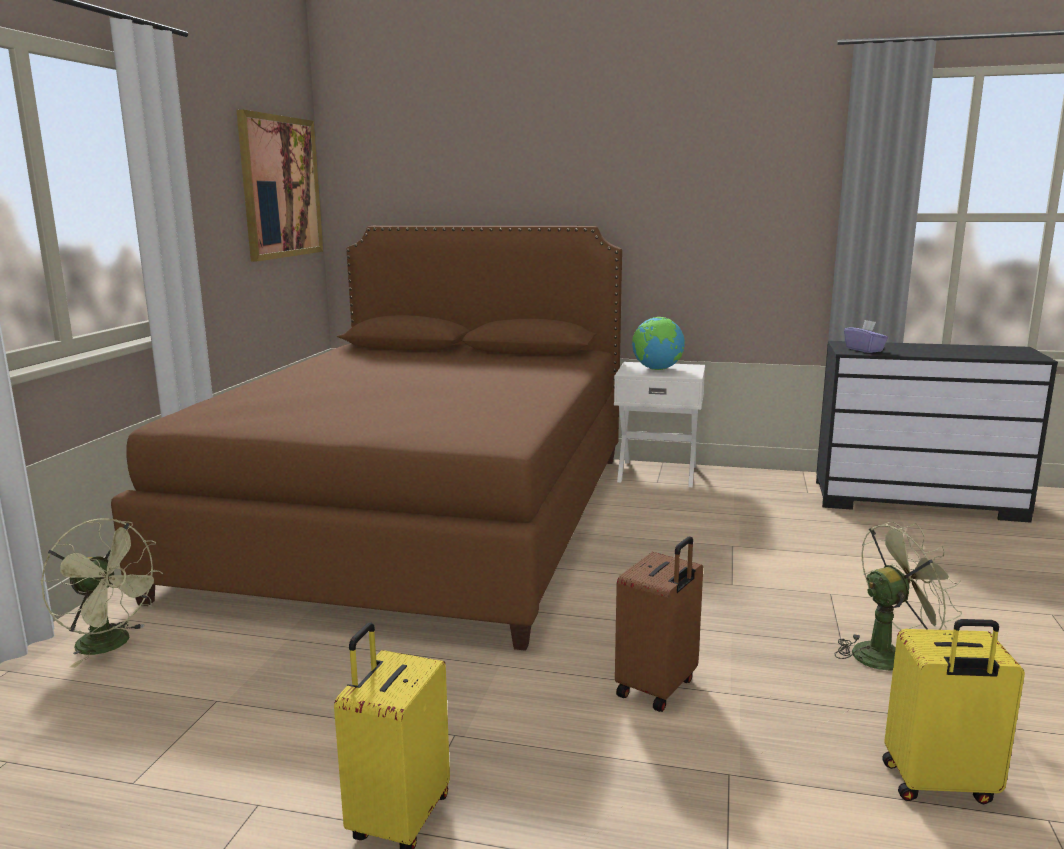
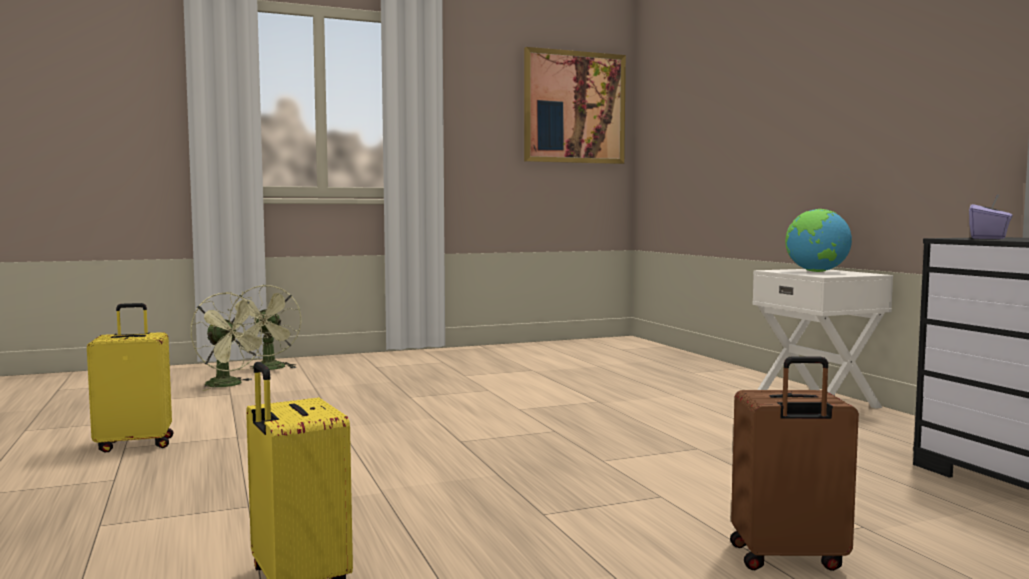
camera: 55 degrees right, 10 degrees down
(423, 518) = (541, 373): brown bed -> none
(658, 688) = (360, 468): brown suitcase -> brown suitcase (787, 558)
(888, 654) = (552, 535): green fan -> green fan (230, 385)

